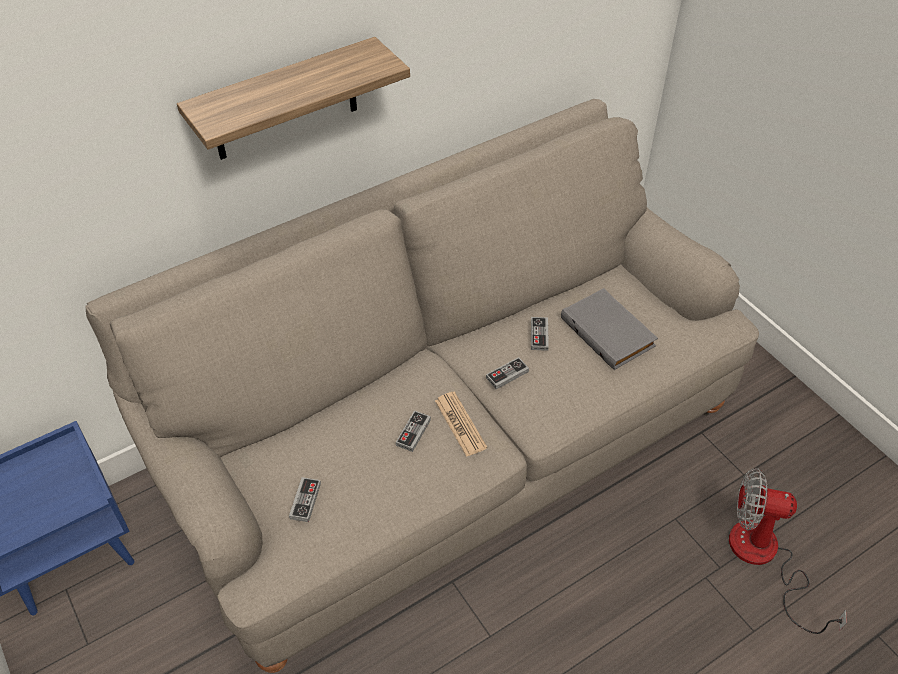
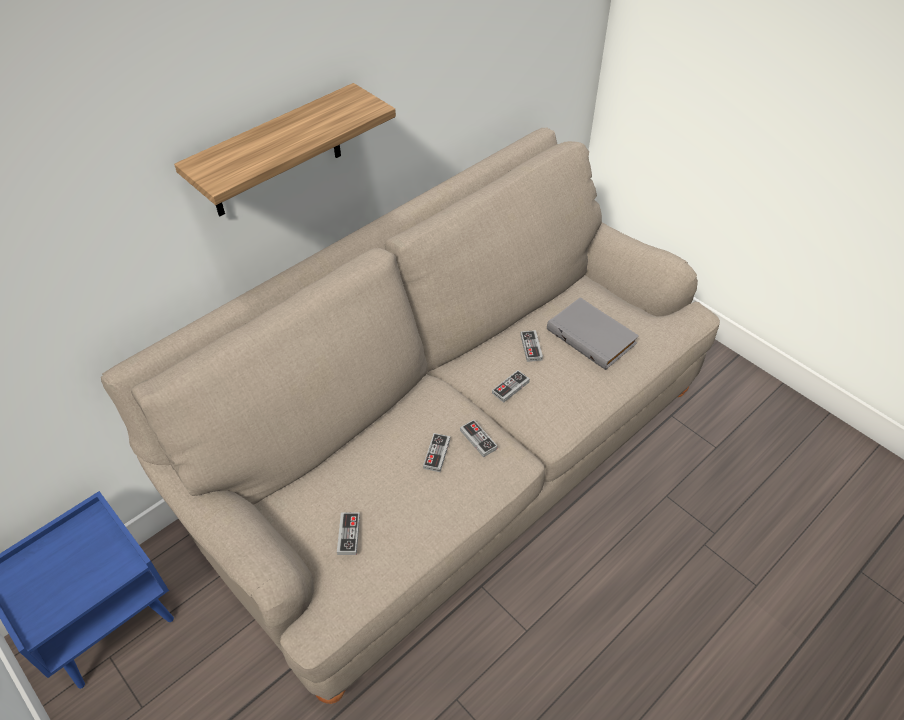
camera: 10 degrees left, 0 degrees up
(460, 424) = (478, 439): newspaper -> game controller
(764, 559) = (750, 519): fan -> none

